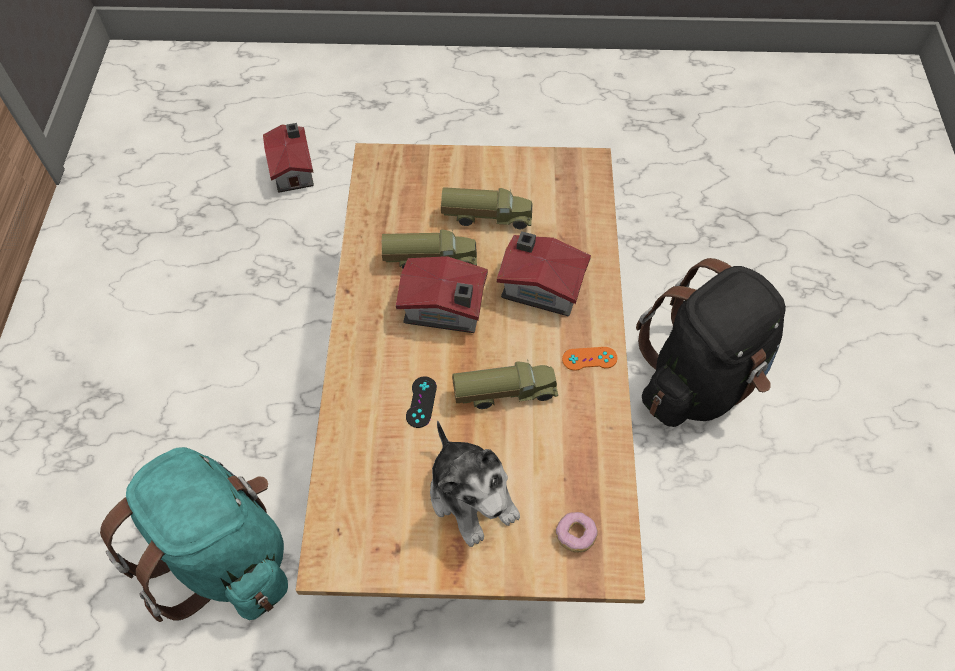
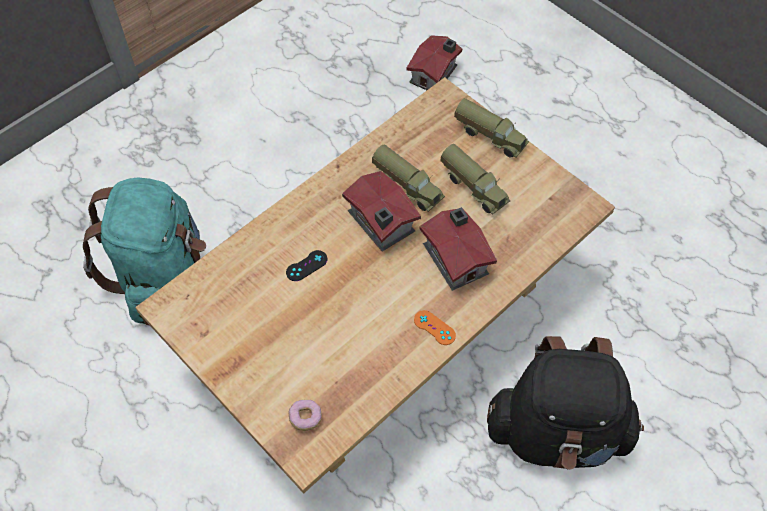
camera: 45 degrees right, 0 degrees up
(472, 495) = (275, 342): plush toy -> none
(504, 391) = (360, 301): toy truck -> toy truck (490, 136)

